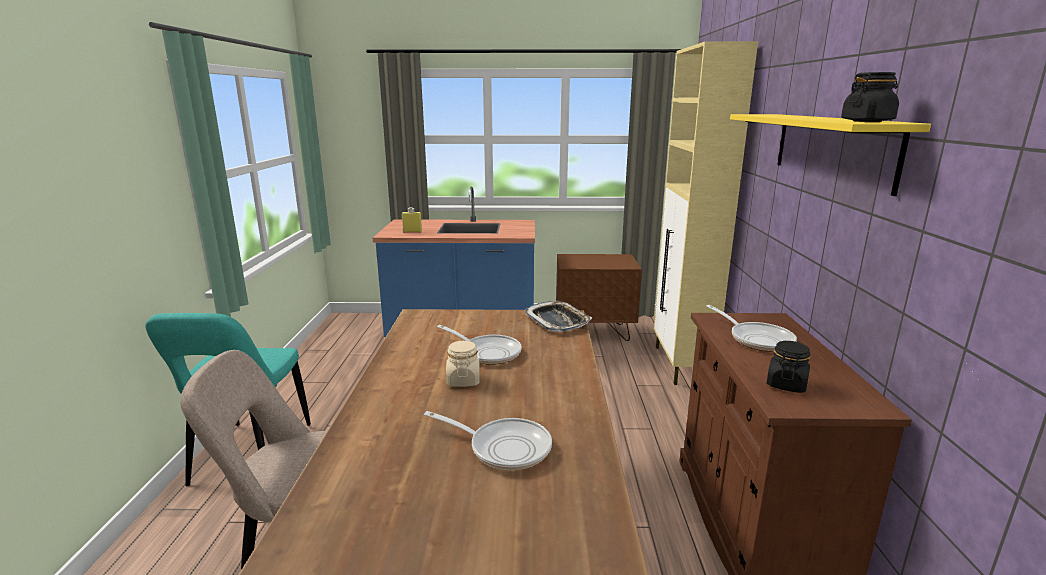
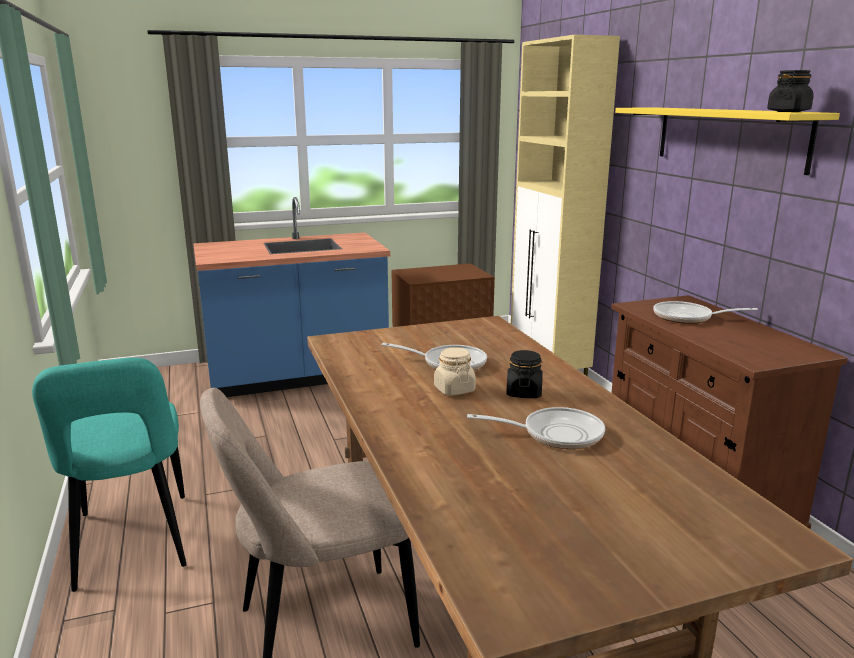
camera: 20 degrees left, 0 degrees up
(412, 231) = (238, 255): yellow bottle -> none
(557, 321) = (485, 328): tray -> none
(757, 339) = (687, 317): frying pan -> frying pan turned 150 degrees clockwise
(786, 384) = (743, 347): black jar -> black jar (523, 393)

